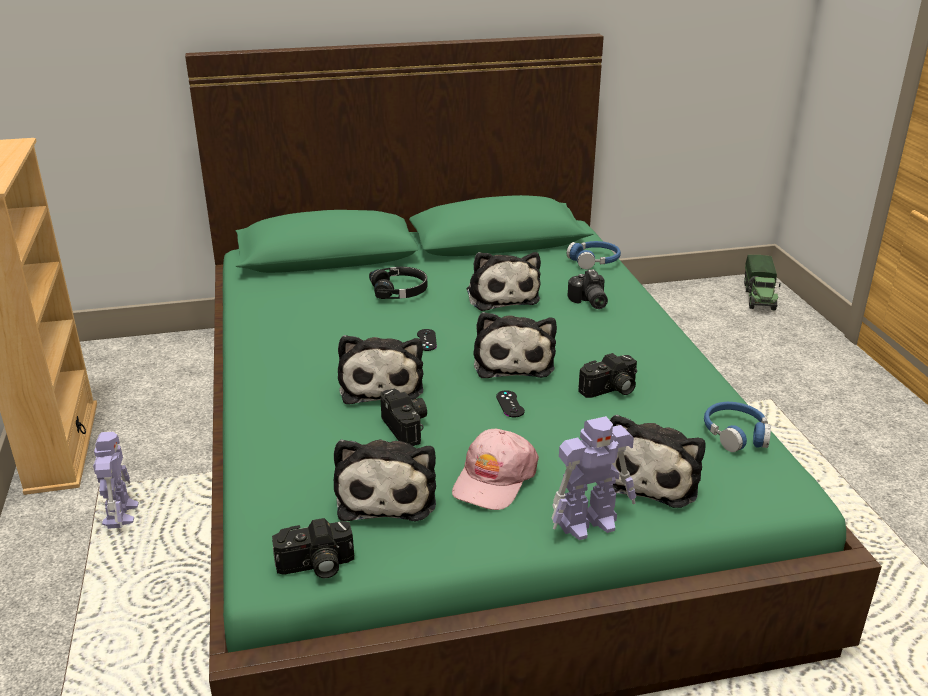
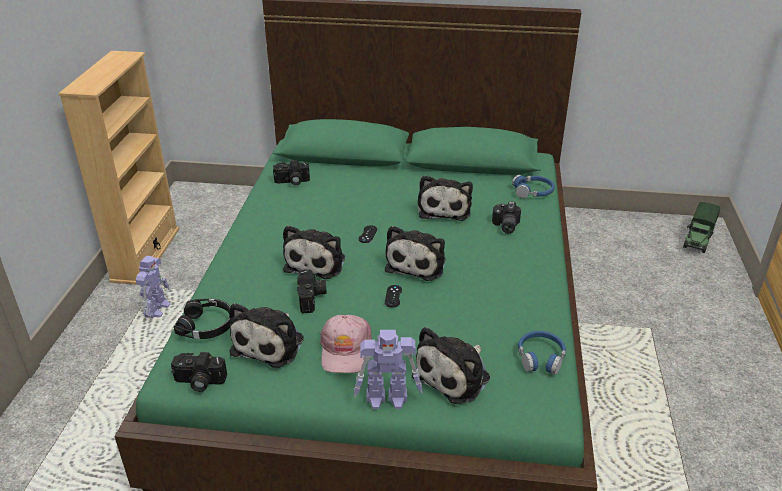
camera: 20 degrees right, 5 degrees up
(400, 291) = (375, 191): black headphones -> black headphones (207, 325)
(494, 479) = (345, 350): pink cap -> pink cap turned 45 degrees counterclockwise
(610, 390) = (471, 301): camera -> camera (292, 181)

